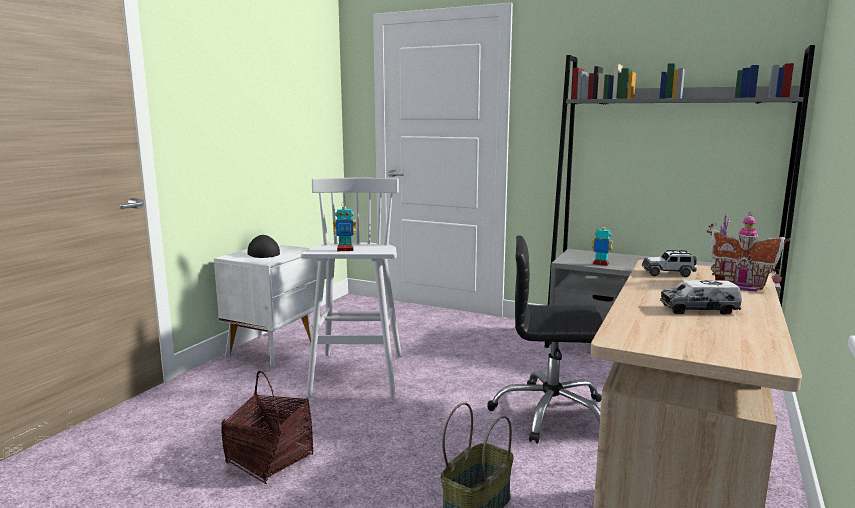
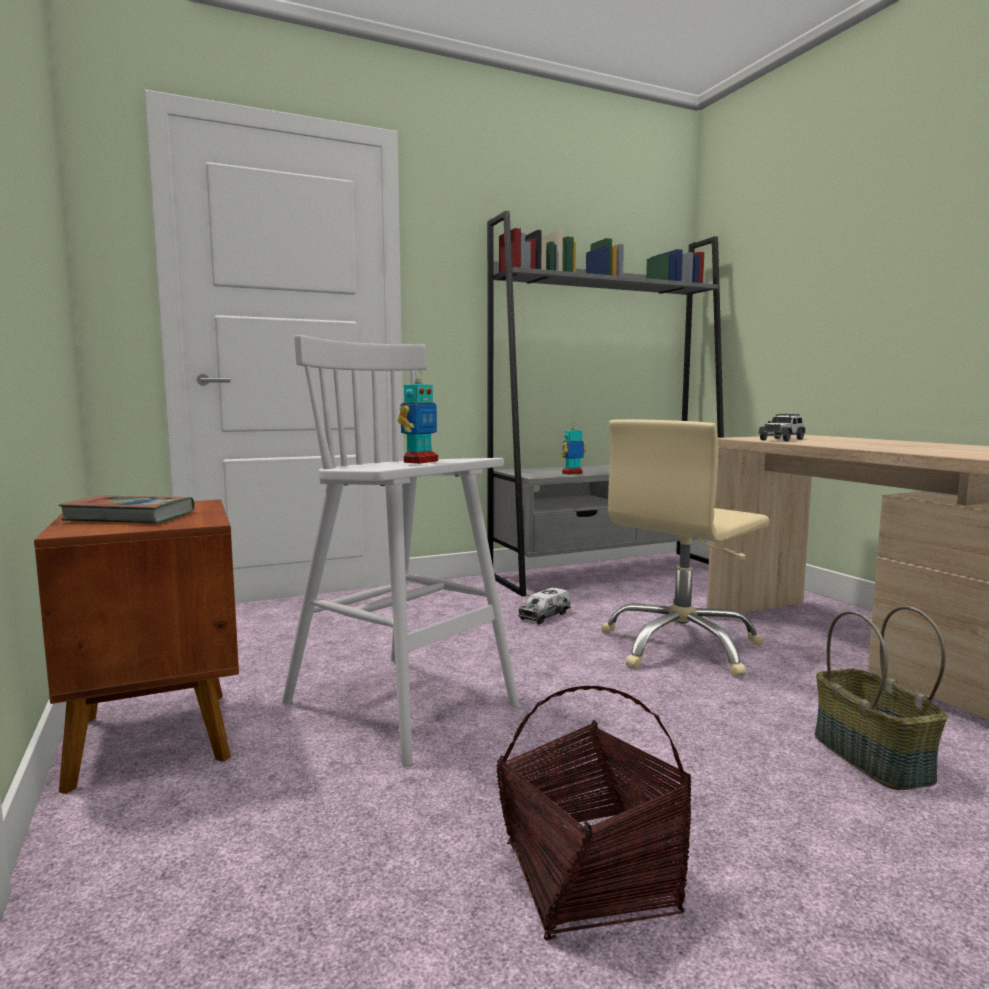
camera: 50 degrees left, 5 degrees down
(262, 253) = (130, 517): black cap -> book
(273, 349) = (156, 736): white nightstand -> brown nightstand
(550, 413) = (681, 647): black office chair -> beige office chair
(699, 309) = (924, 446): toy truck -> toy truck (545, 616)
(740, 285) = (849, 439): toy house -> none

